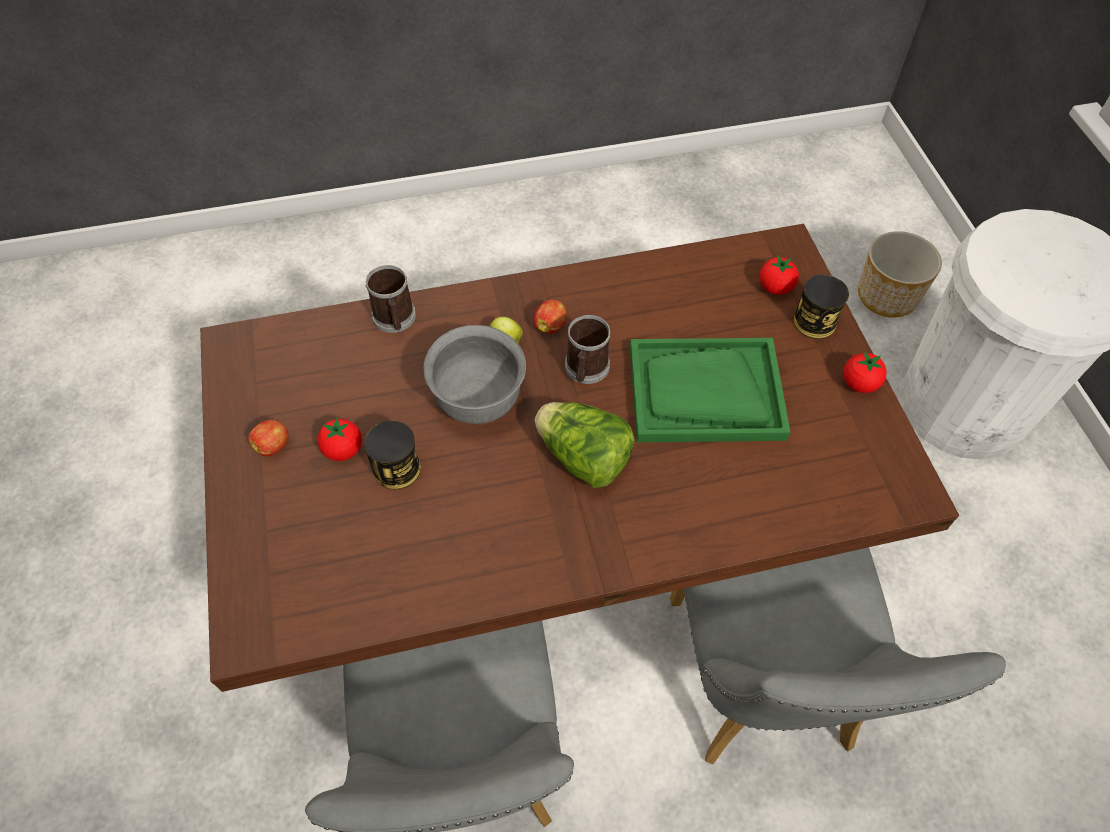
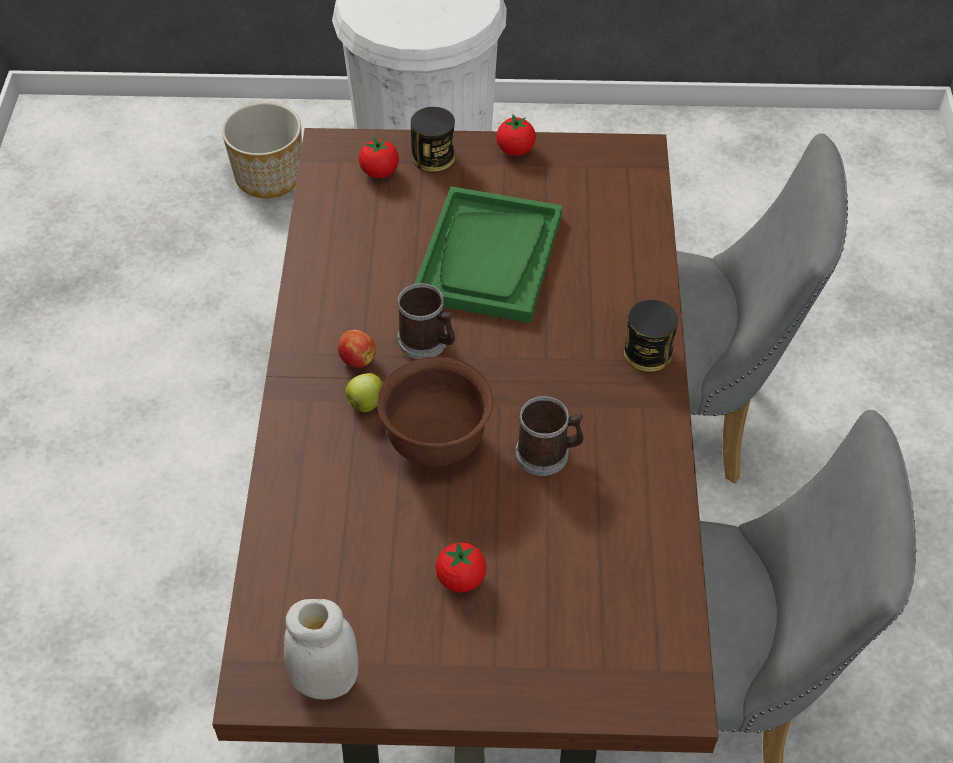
camera: 75 degrees left, 5 degrees down
(240, 383) = (326, 680): none -> white jar
(273, 446) = (433, 650): apple -> none
(395, 319) = (288, 502): mug -> mug (548, 454)
(397, 468) = (501, 530): can -> can (647, 353)
(478, 401) = (436, 442): grey bowl -> brown bowl
(583, 458) = (537, 368): lettuce -> none

